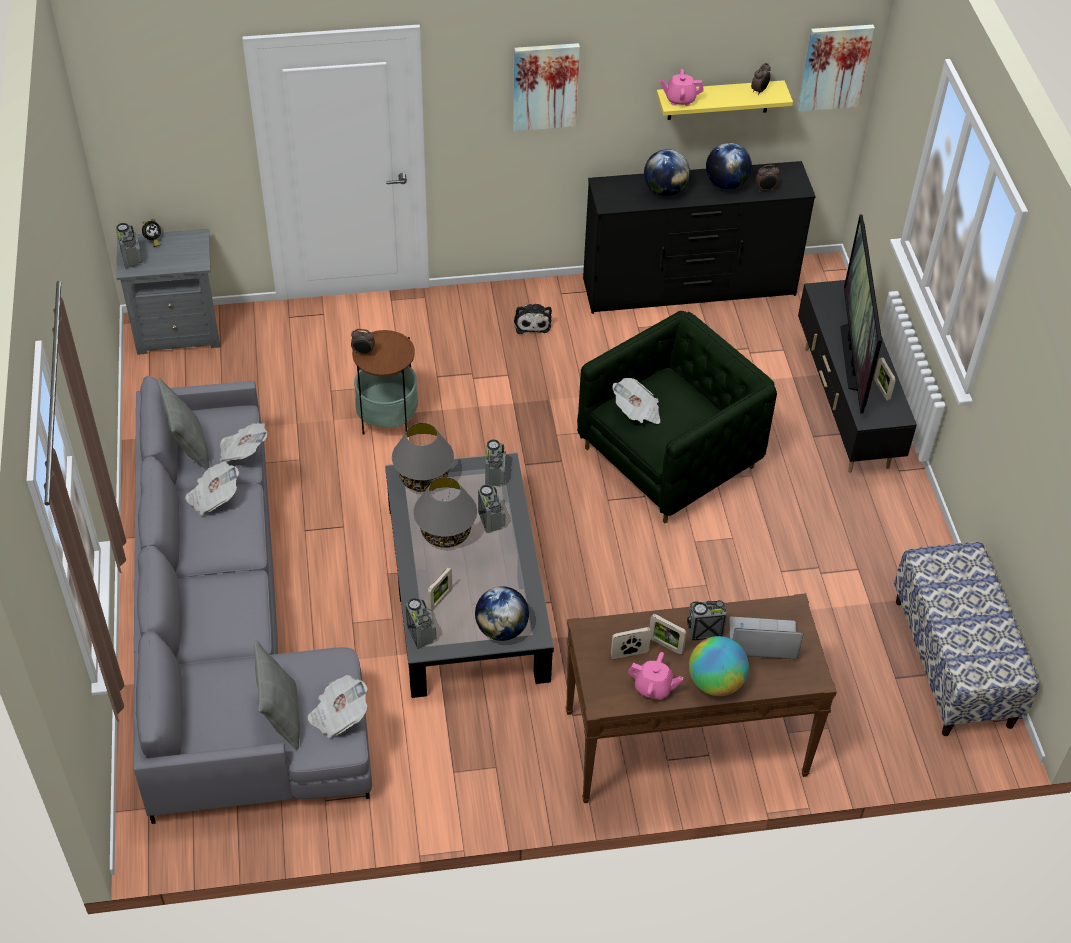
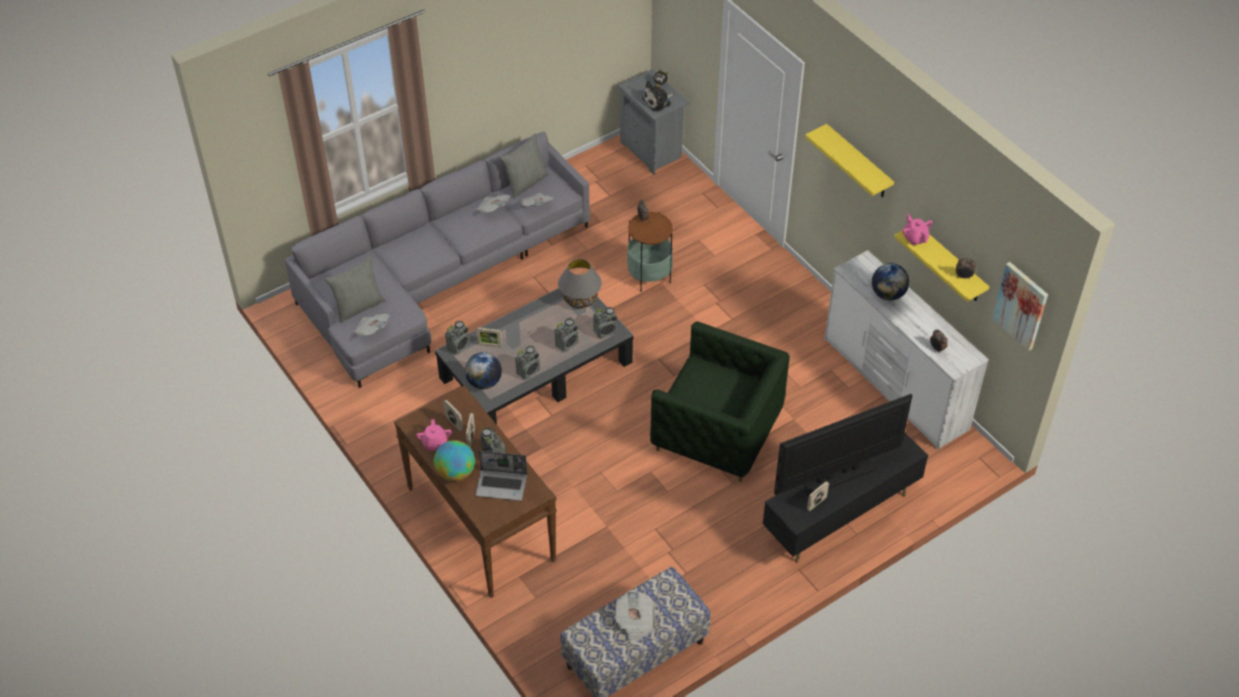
camera: 65 degrees right, 0 degrees up
(132, 258) = (638, 83): radio -> radio (528, 371)
(445, 532) = (543, 327): grey table lamp -> none
(532, 322) = (791, 312): plush toy -> plush toy (658, 101)
(545, 86) = (858, 163): picture -> yellow shelf
(637, 411) = (700, 376): newspaper -> newspaper (635, 623)
(690, 288) = (894, 385): black dresser -> white dresser
(726, 184) = (924, 325): globe -> none
(761, 641) = (502, 485): laptop -> laptop turned 120 degrees clockwise

